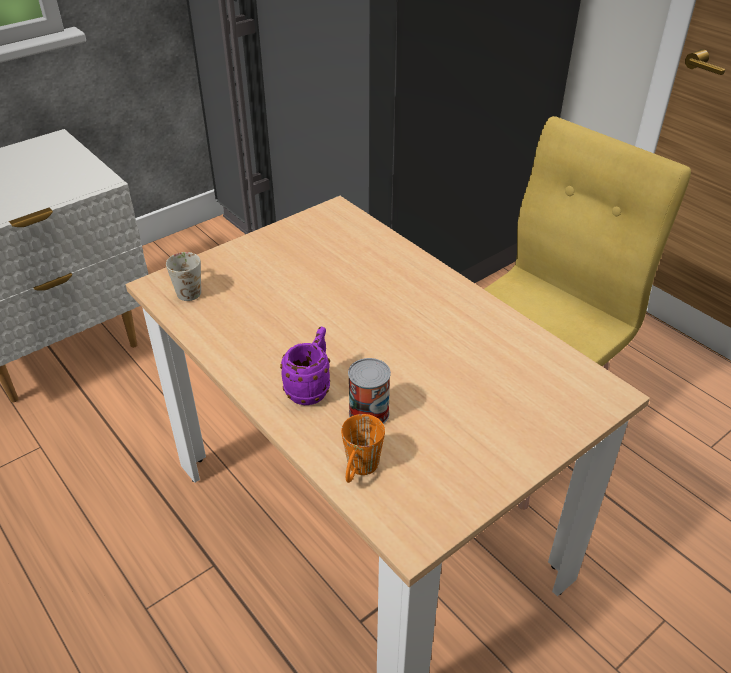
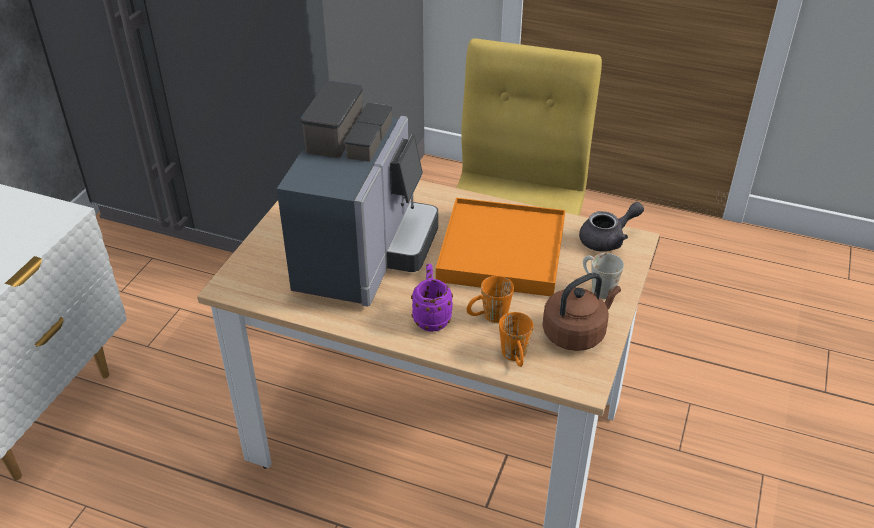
camera: 30 degrees left, 0 degrees up
(189, 289) = (259, 279): white mug -> white mug (597, 287)
(302, 301) = (364, 255): none -> coffee machine
(369, 413) = (488, 317): can -> orange mug
(444, 349) = (502, 251): none -> orange tray
(452, 472) = (576, 333): none -> brown kettle
(578, 381) = (608, 239): none -> grey teapot

